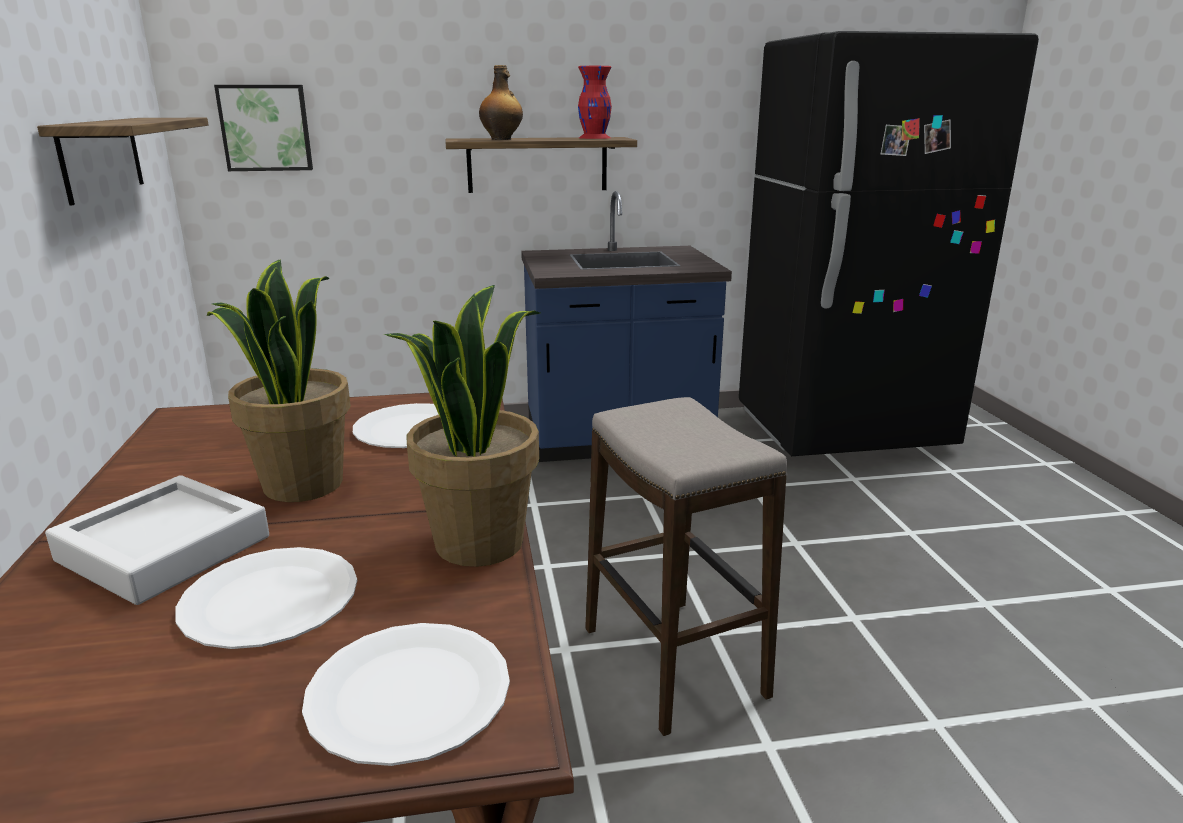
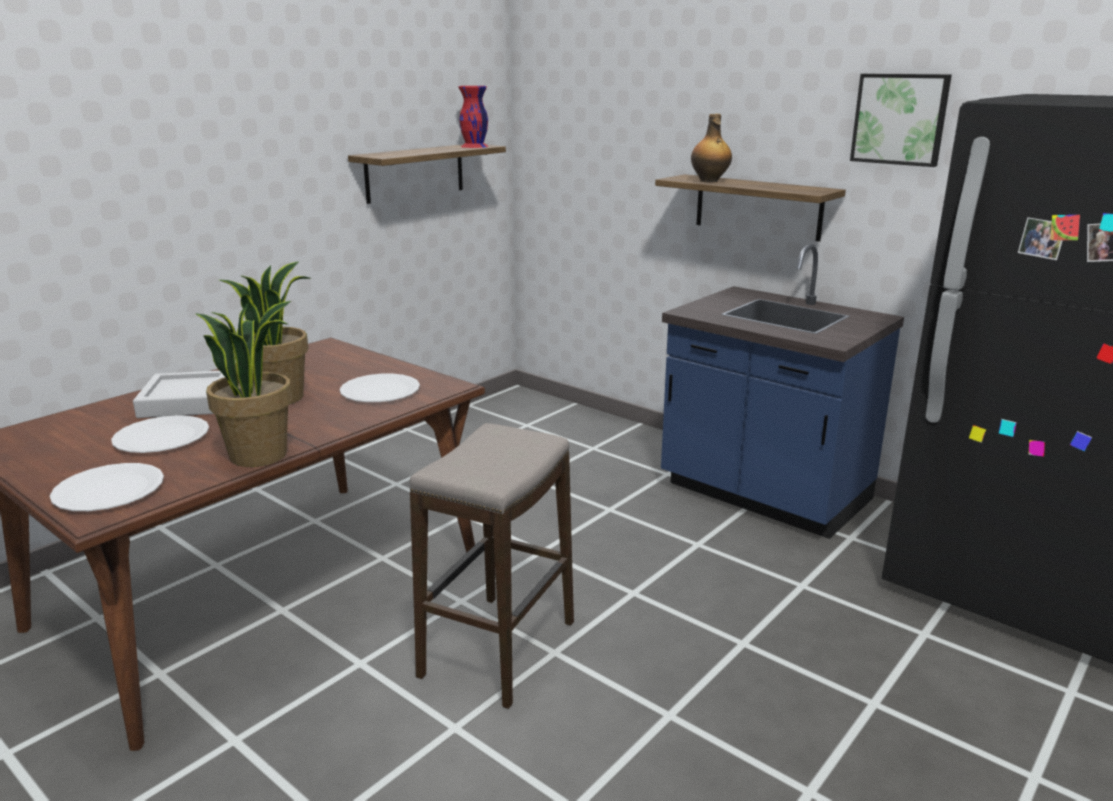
camera: 50 degrees right, 0 degrees up
(266, 128) = (566, 153): picture -> picture (900, 119)
(594, 137) = (800, 188): red vase -> red vase (474, 146)

